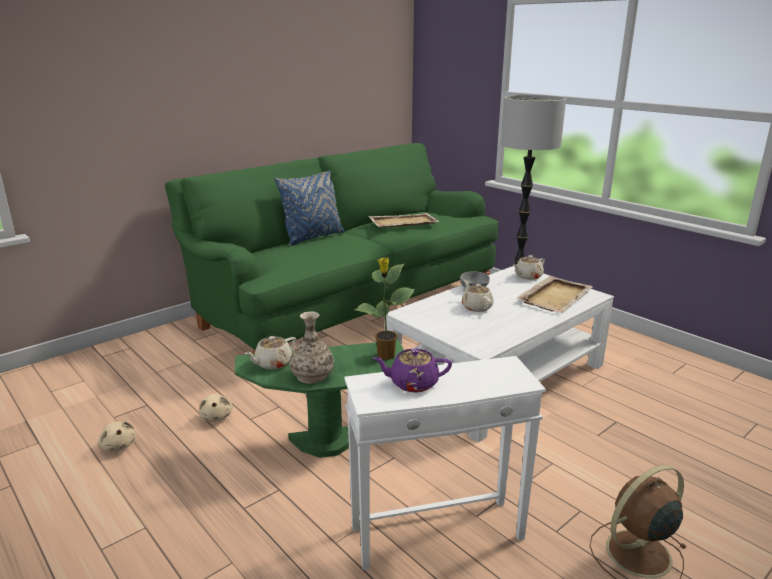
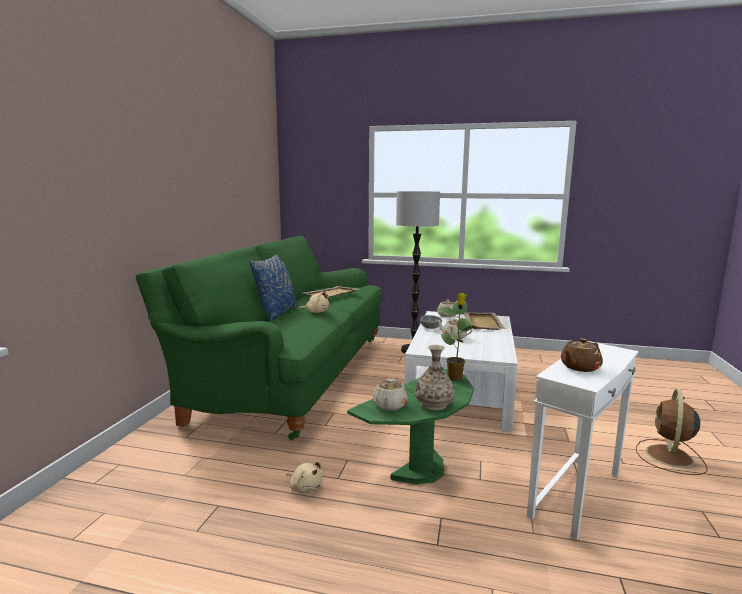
camera: 35 degrees left, 10 degrees down
(118, 446) = (242, 553): beige plush toy -> beige plush toy (316, 312)
(412, 383) = (579, 367): purple teapot -> brown teapot

